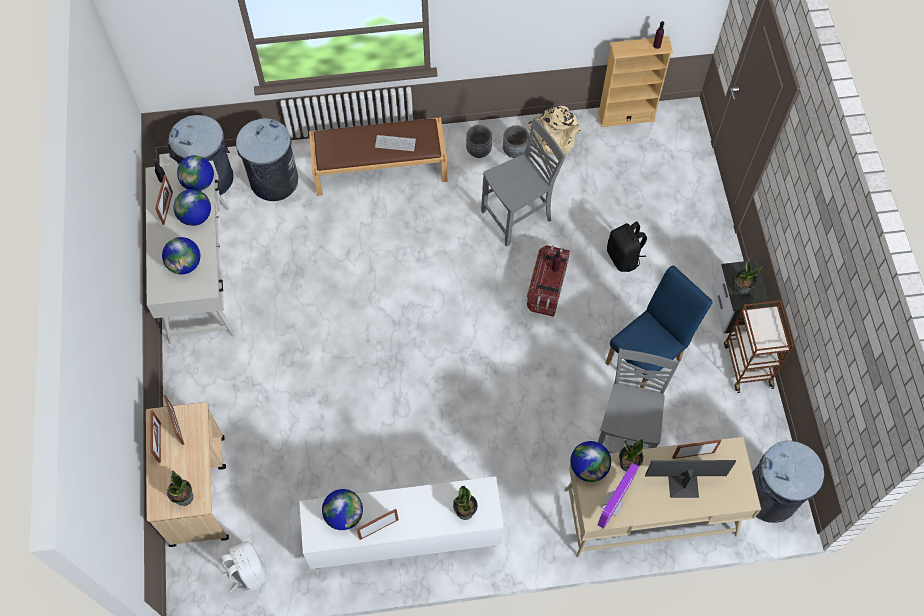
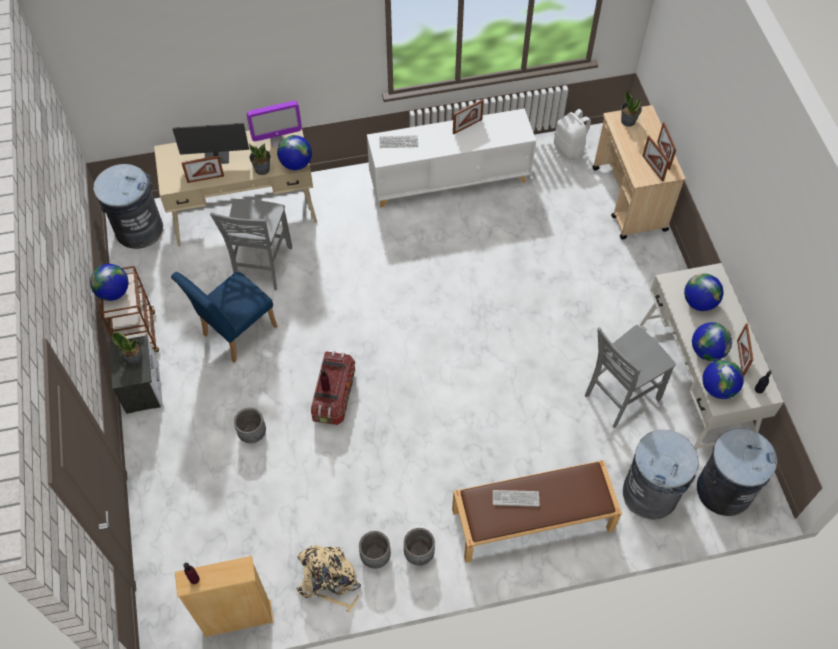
camera: 175 degrees right, 5 degrees down
(344, 515) = (497, 133): globe -> globe (113, 292)
(465, 511) = (398, 142): potted plant -> keyboard
(518, 217) = (367, 471): grey chair -> grey chair (619, 397)
(612, 505) = (277, 140): monitor -> monitor turned 135 degrees counterclockwise
(624, 257) = (252, 433): black backpack -> grey planter

